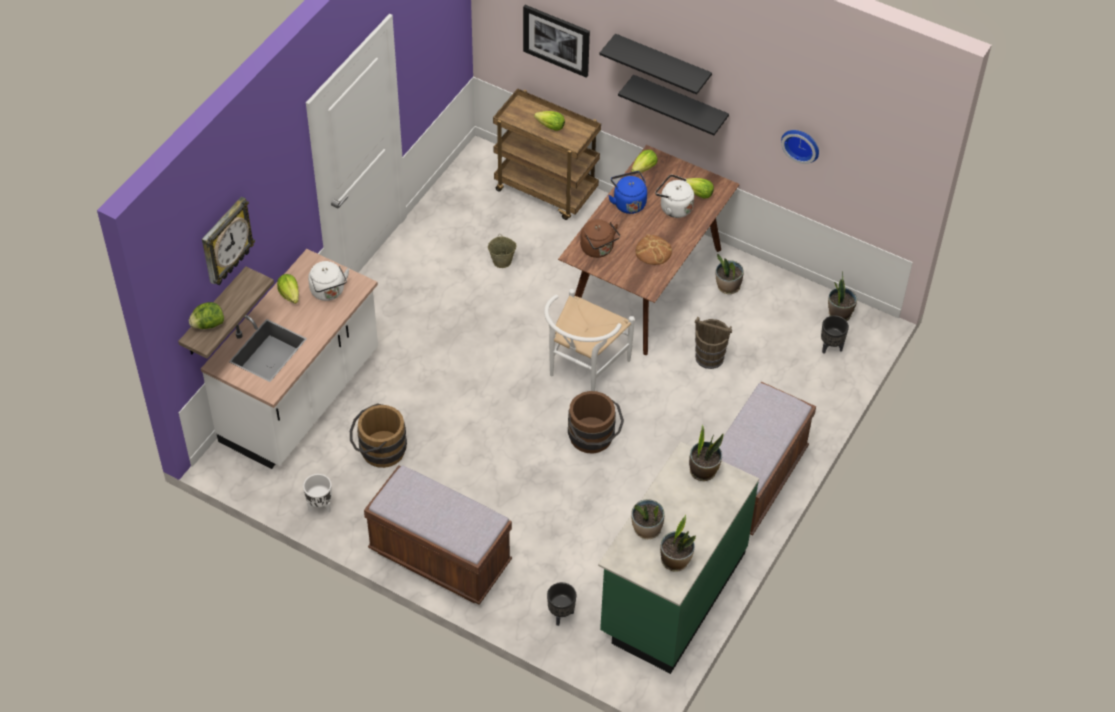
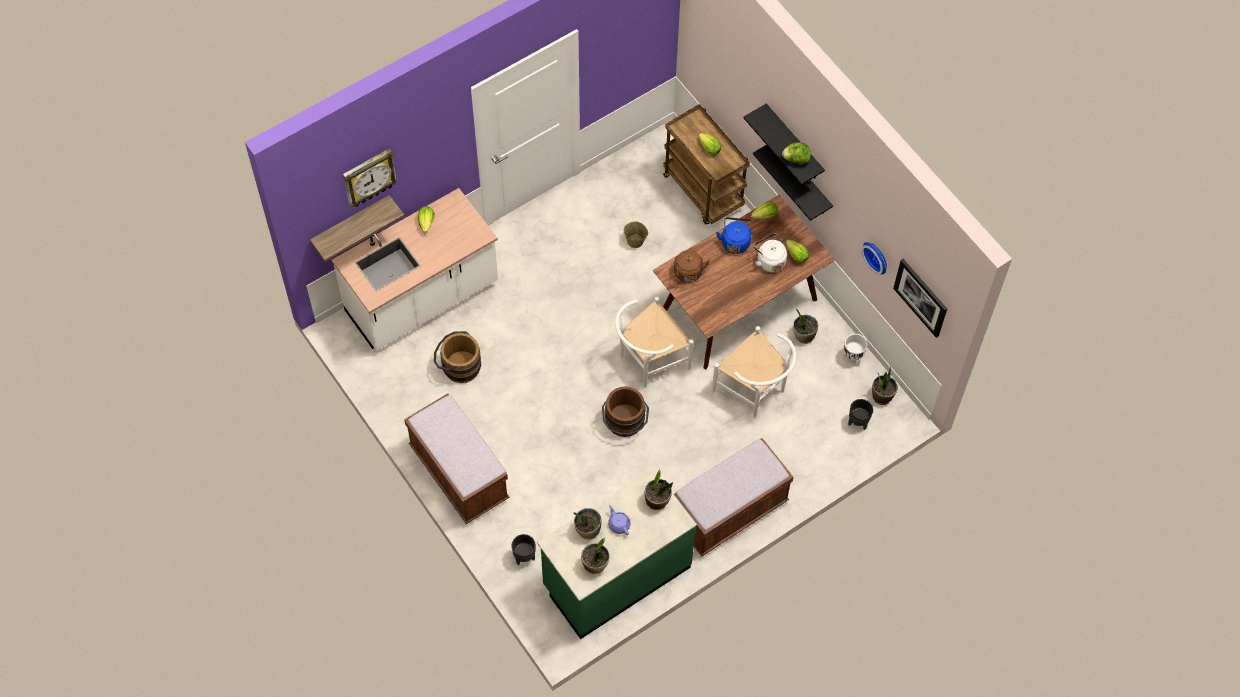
camera: 25 degrees right, 10 degrees up
(208, 324) = (337, 234): lettuce -> lettuce (796, 159)
(319, 506) = (392, 394): white planter -> white planter (852, 357)
(328, 292) = (456, 232): white kettle -> none
(557, 40) = (729, 84): picture -> picture (921, 297)
(653, 251) = (731, 293): bread -> none
(677, 510) = (619, 524): none -> purple teapot
(710, 357) = (754, 392): brown bucket -> white chair

